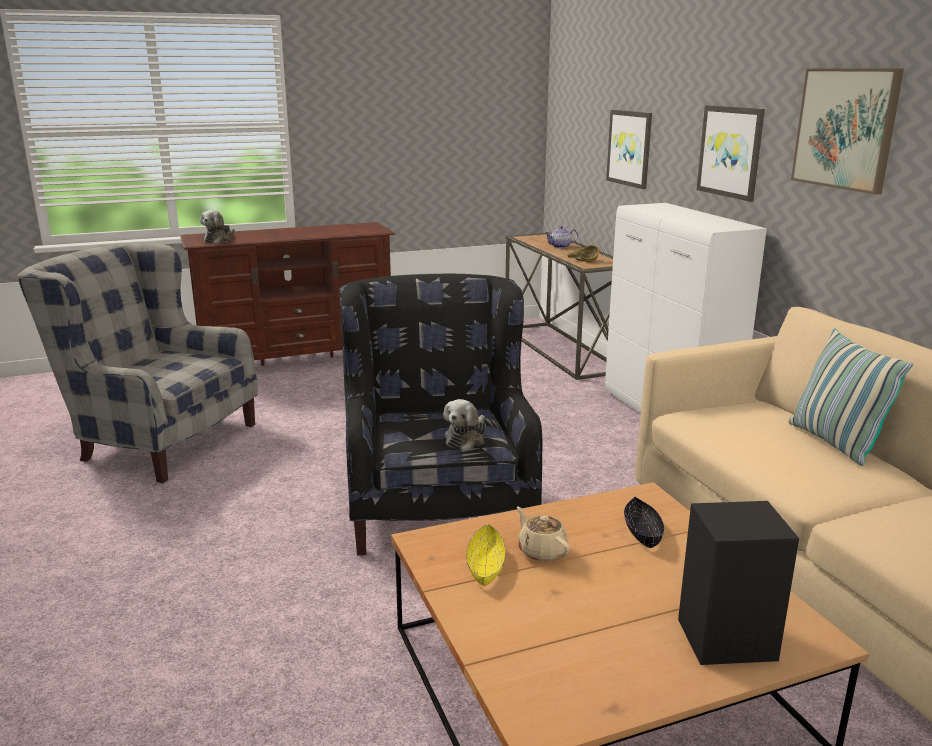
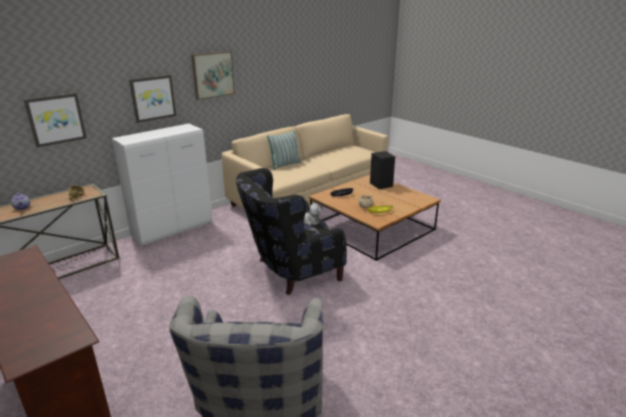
camera: 110 degrees left, 5 degrees up
(219, 240) = (56, 331): plush toy -> none

